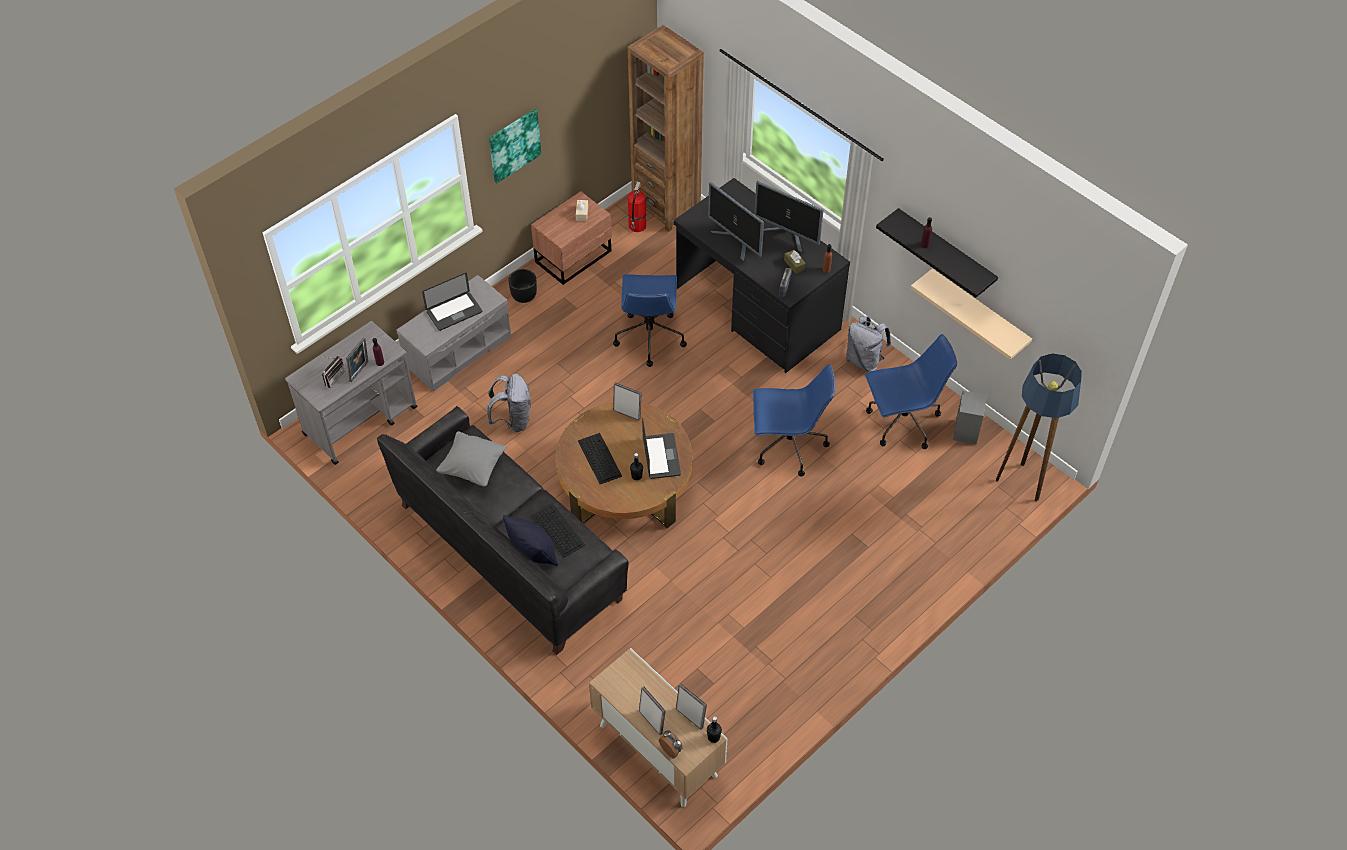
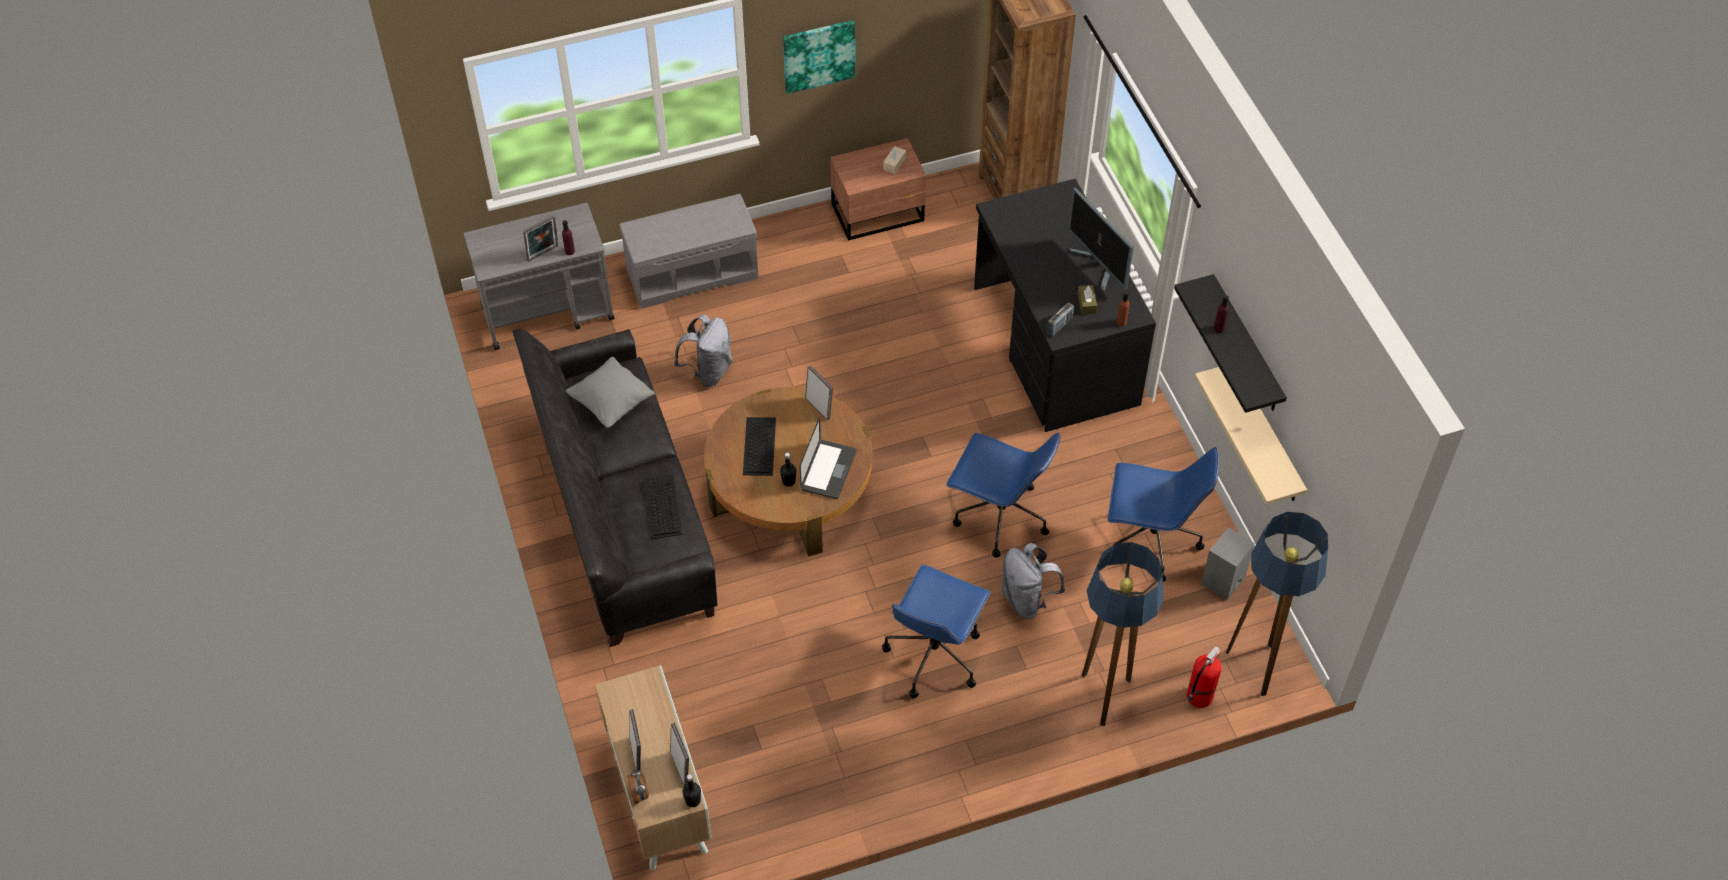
camera: 25 degrees right, 0 degrees up
(333, 377) = (512, 249): radio -> none
(454, 312) = (691, 226): laptop -> none
(524, 295) = (798, 237): black planter -> none
(533, 553) = (622, 522): black pillow -> none
(637, 226) = (969, 202): fire extinguisher -> fire extinguisher (1199, 697)
(649, 337) = (912, 333): blue office chair -> blue office chair (934, 655)
(736, 242) = (1033, 253): monitor -> none
(864, 360) = (1148, 451): grey backpack -> grey backpack (1027, 600)
(933, 546) = (1104, 698): none -> floor lamp

